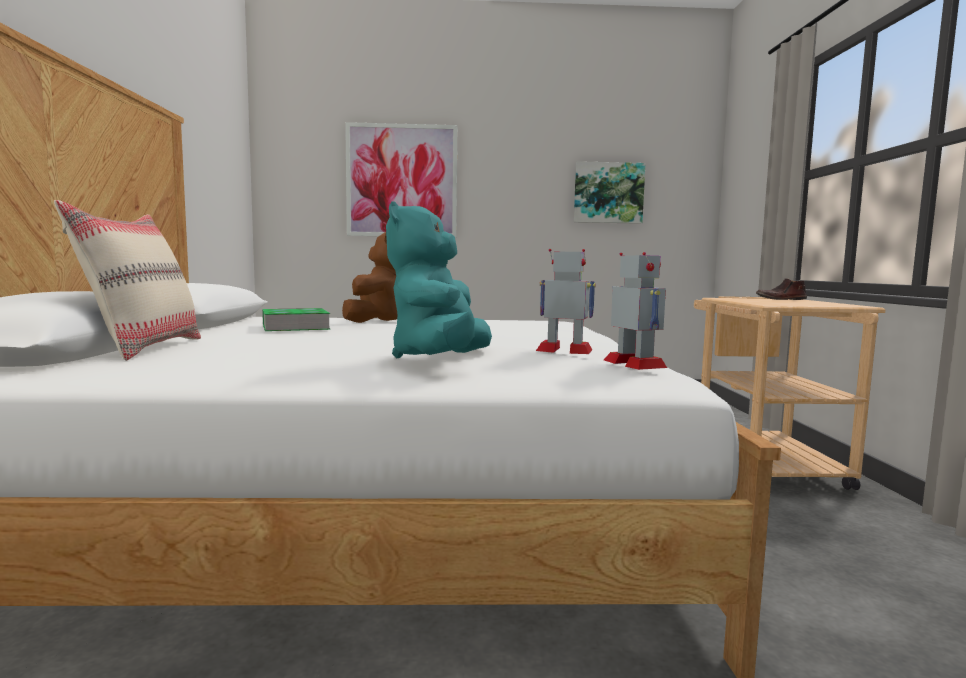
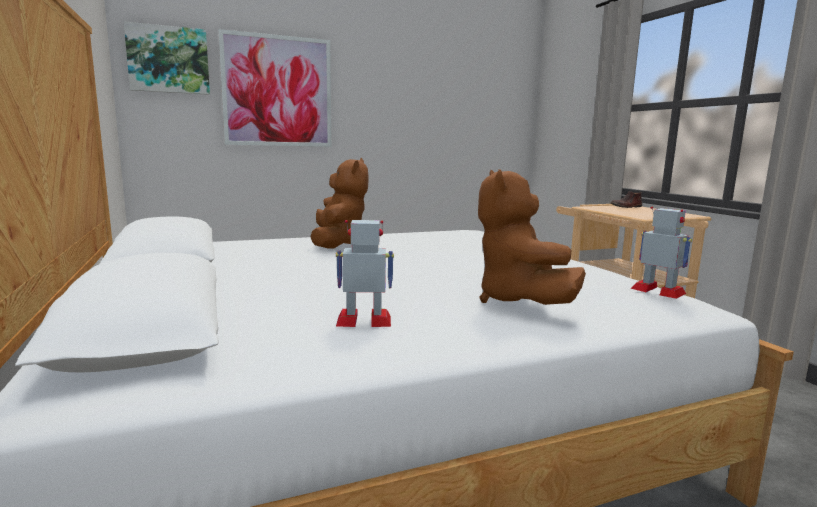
camera: 20 degrees left, 5 degrees up
(143, 348) = (217, 312): beige pillow -> none
(295, 327) = (286, 260): book -> none
(440, 360) = (519, 301): turquoise plush toy -> brown plush toy
(565, 350) = (590, 280): toy robot -> toy robot (364, 321)
(608, 193) = (457, 108): picture -> picture (168, 60)

